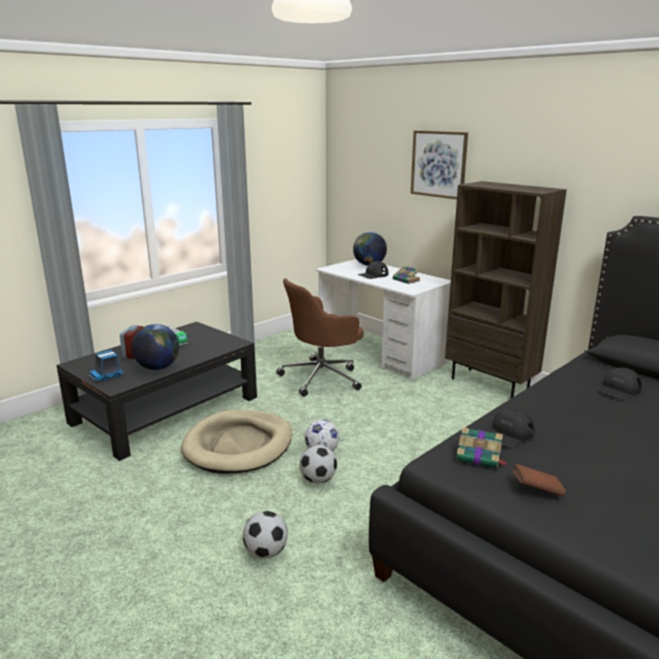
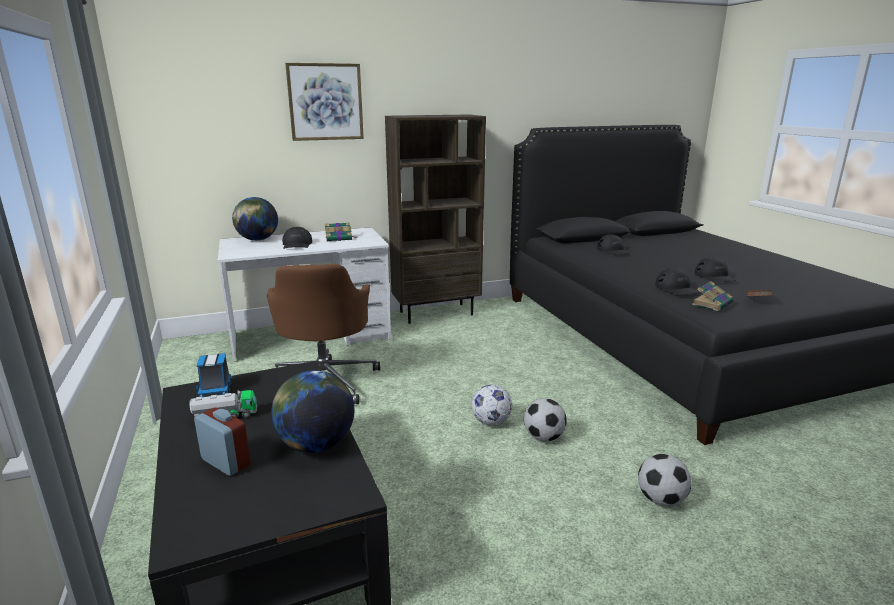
camera: 65 degrees left, 0 degrees up
(107, 376) = (295, 501): toy truck -> toy truck (215, 390)
(239, 445) = (435, 476): beige dog bed -> none
(599, 457) = (714, 276): none -> black cap

